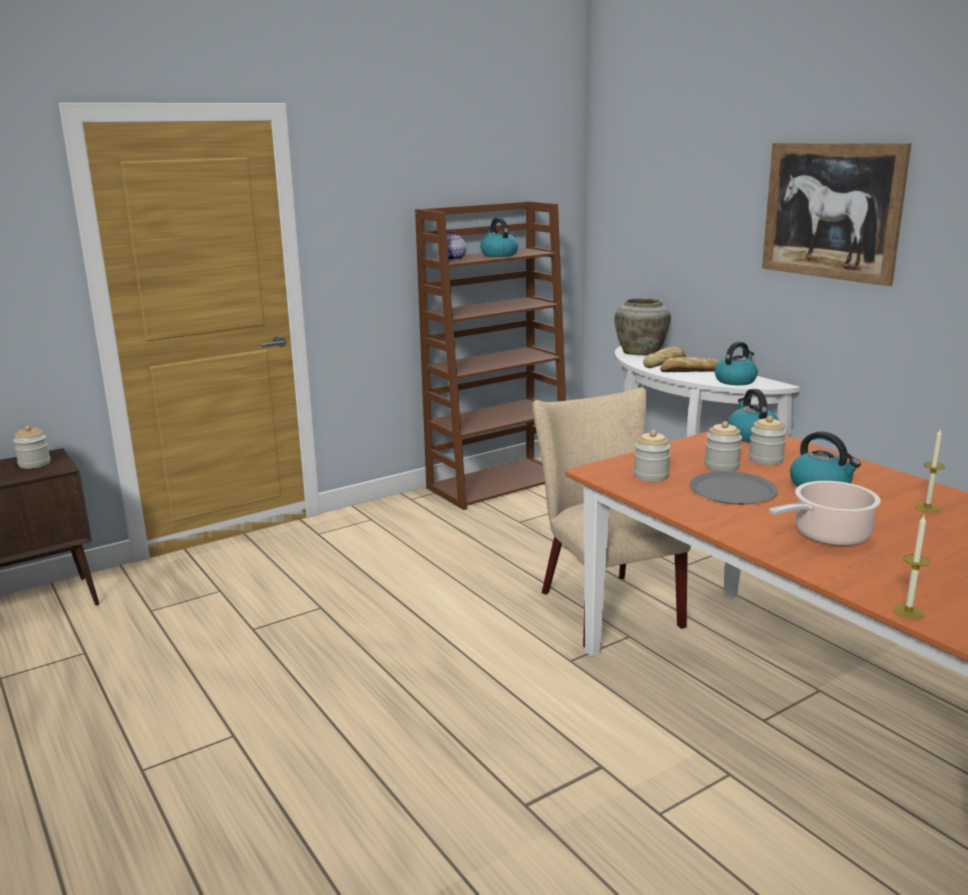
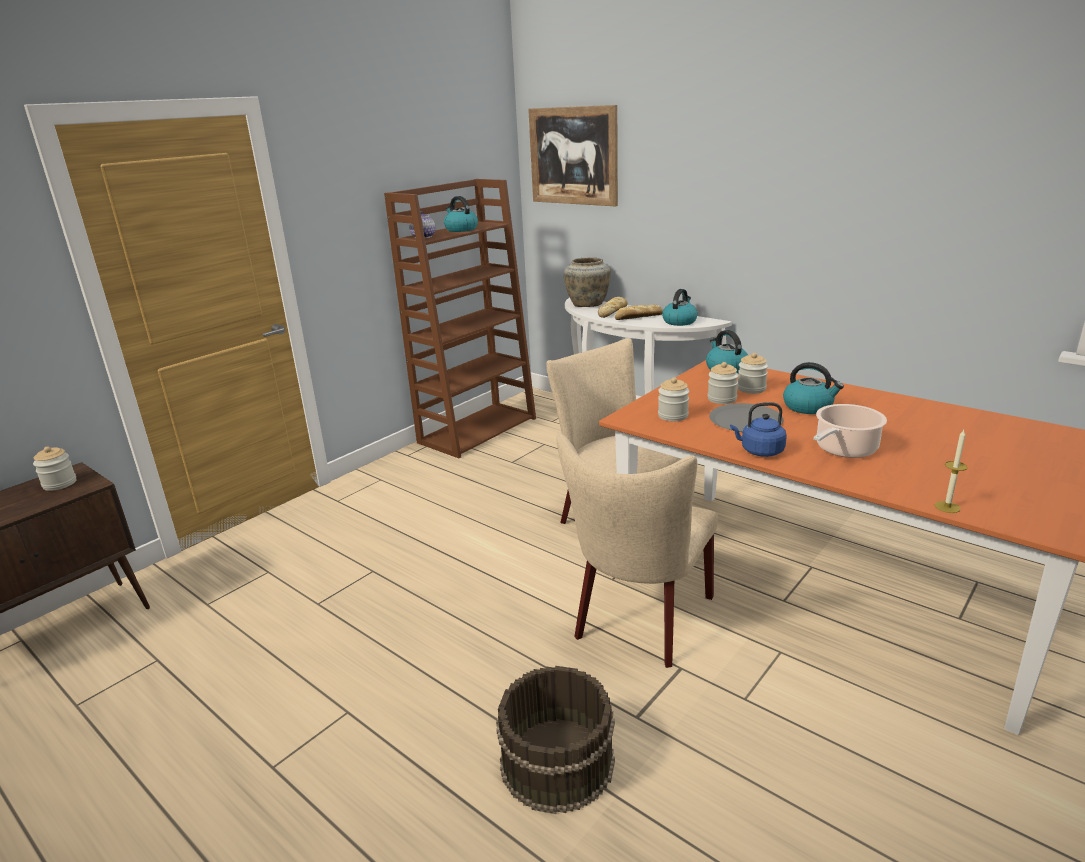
camera: 15 degrees left, 5 degrees up
(416, 828) = (556, 761): none -> brown bucket
(579, 710) = (640, 621): none -> beige chair
(723, 523) = (759, 451): none -> blue kettle
(831, 211) = (752, 174): picture -> picture (573, 156)
(927, 508) = (896, 414): candle -> none

